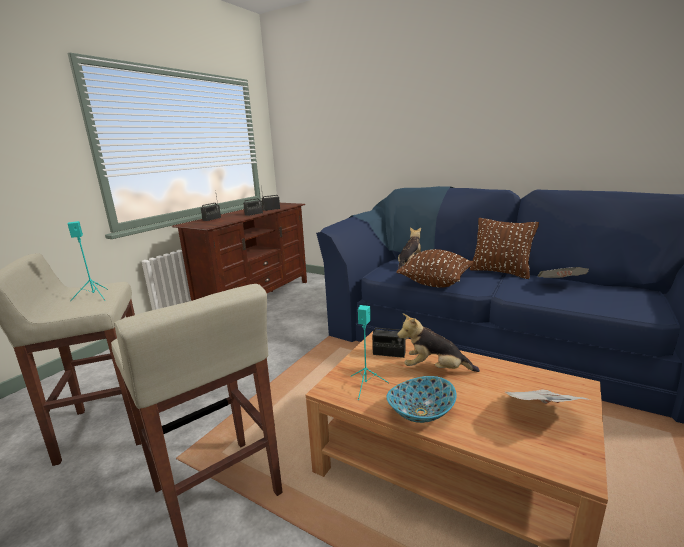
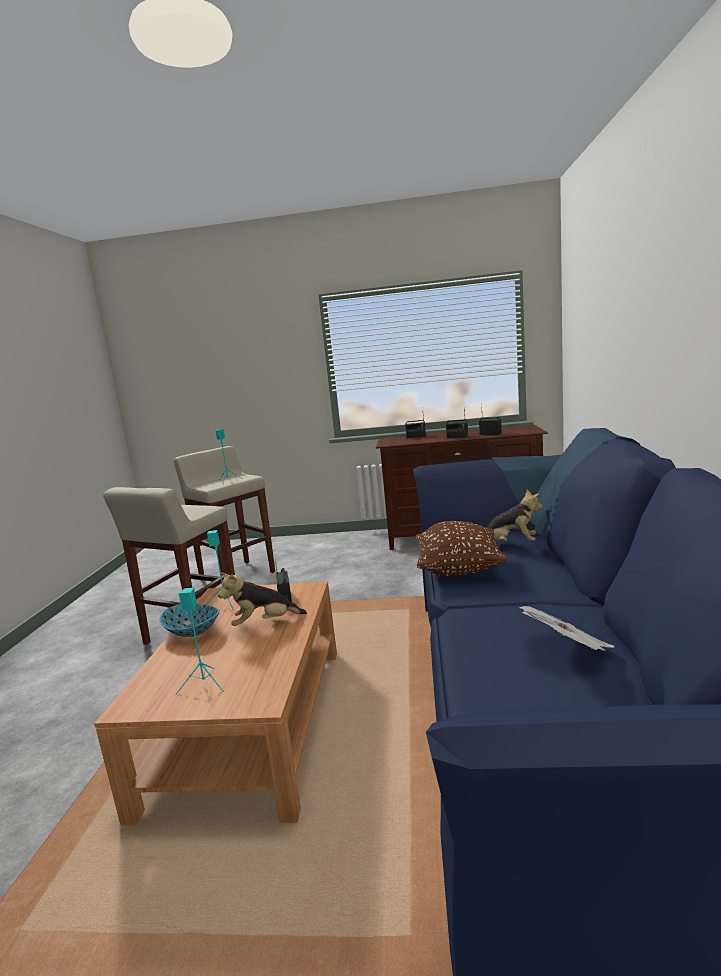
camera: 65 degrees right, 5 degrees down
(435, 369) = (264, 623): plush toy -> plush toy turned 90 degrees counterclockwise
(500, 272) = (569, 598): brown pillow -> none
(541, 413) = (205, 684): newspaper -> turquoise speaker

